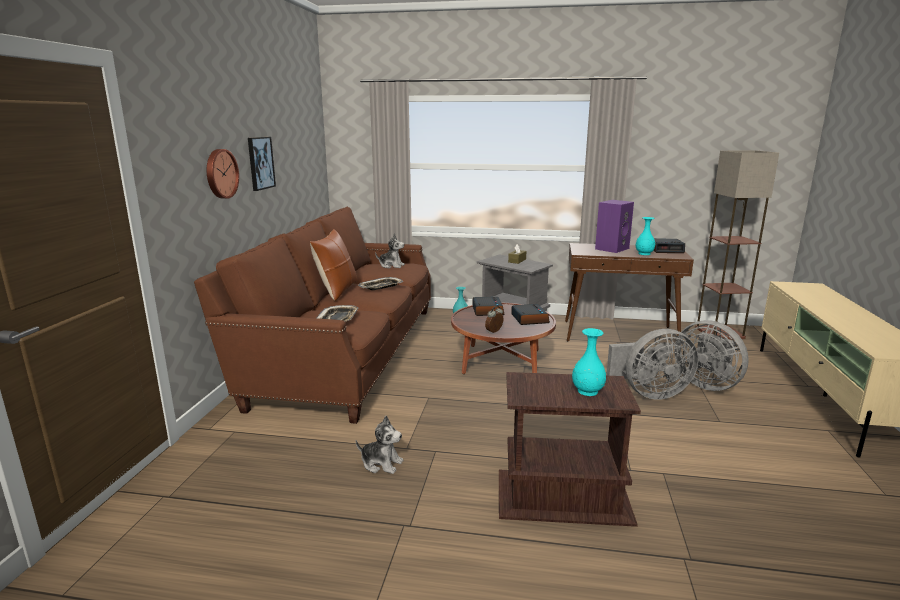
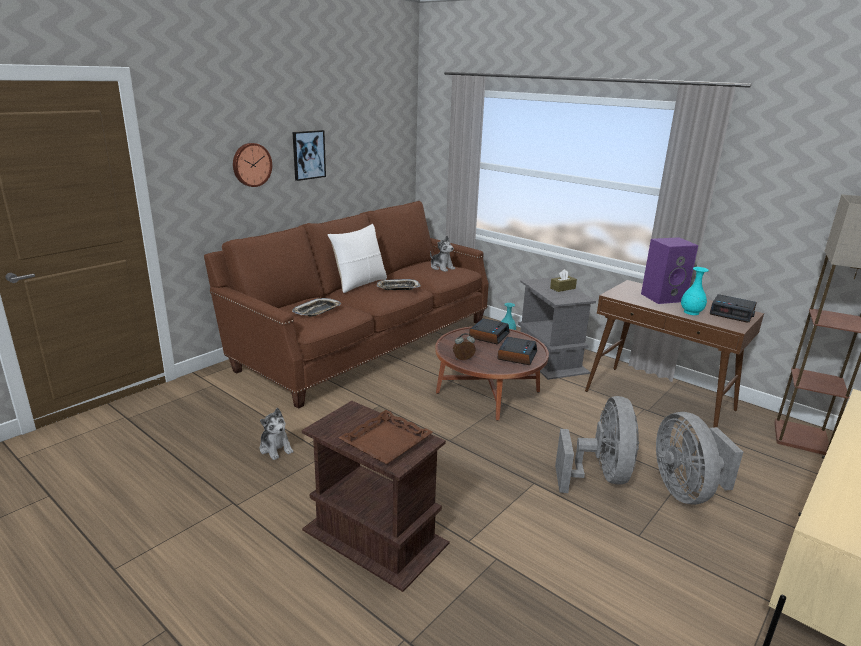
camera: 30 degrees right, 5 degrees up
(337, 291) = (359, 284): brown pillow -> white pillow
(587, 391) = (385, 442): turquoise vase -> brown tray
(649, 393) = (599, 476): grey fan -> grey fan turned 105 degrees counterclockwise

